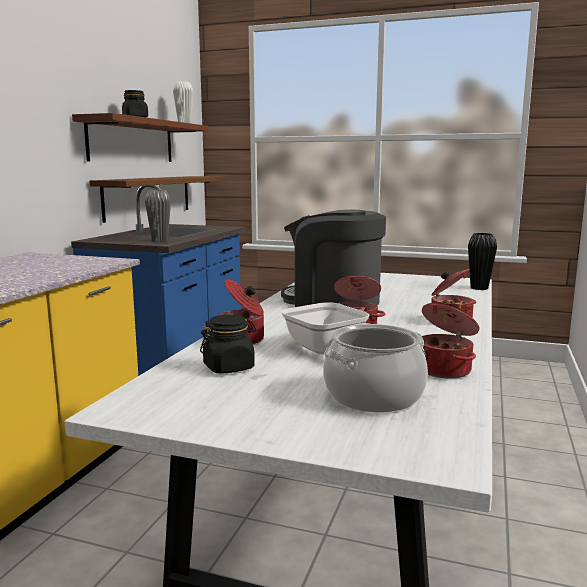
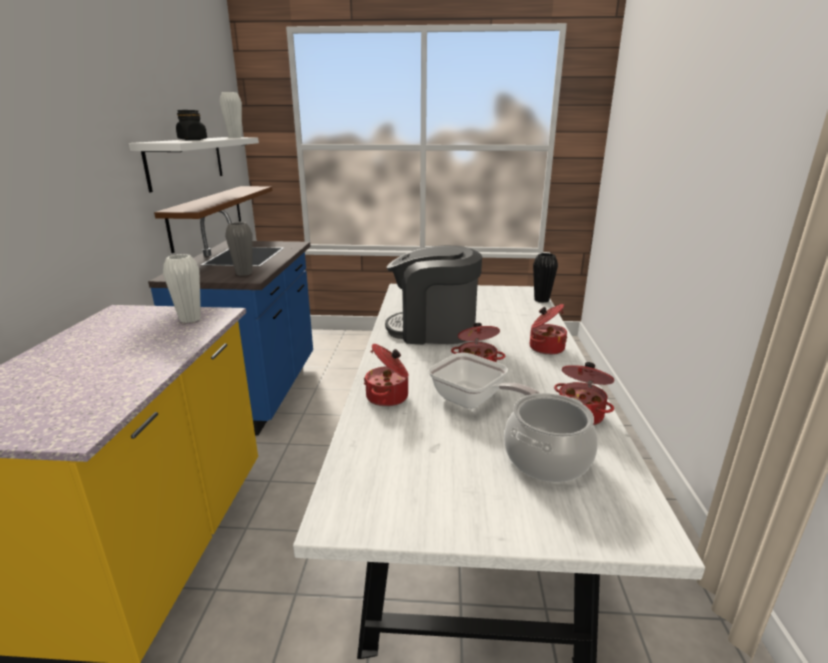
camera: 15 degrees left, 10 degrees up
(83, 262) = (190, 319): none -> white vase
(132, 141) = (186, 161): brown shelf -> white shelf
(229, 367) = (401, 439): black jar -> none

